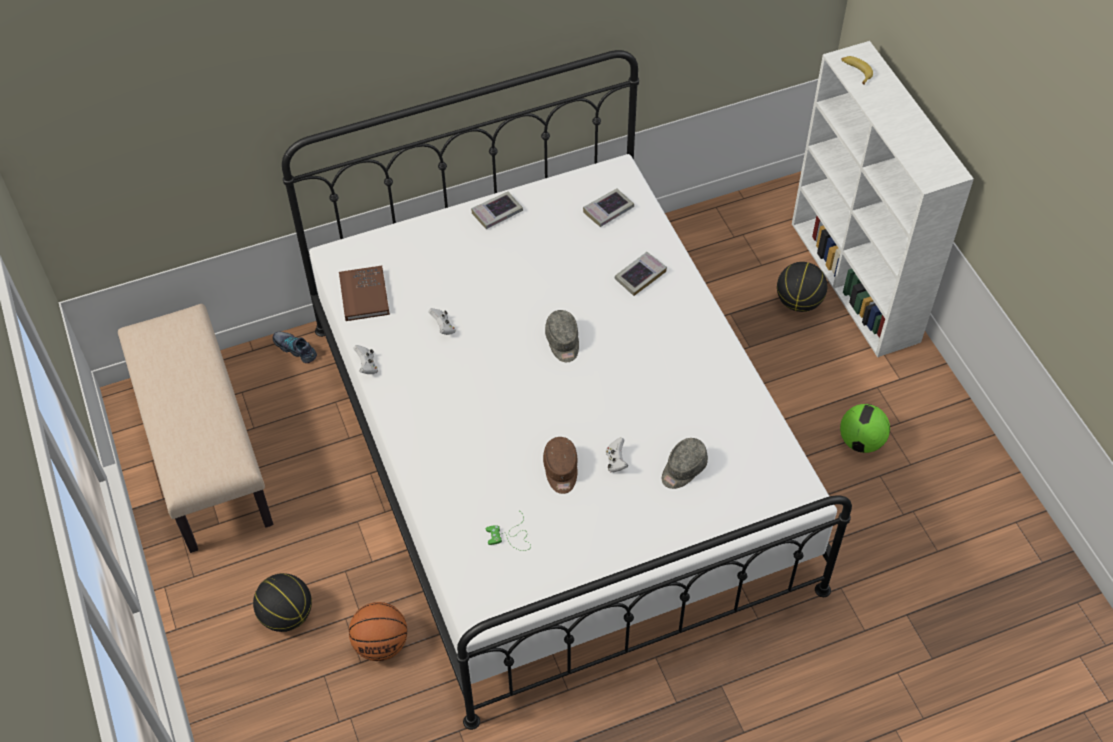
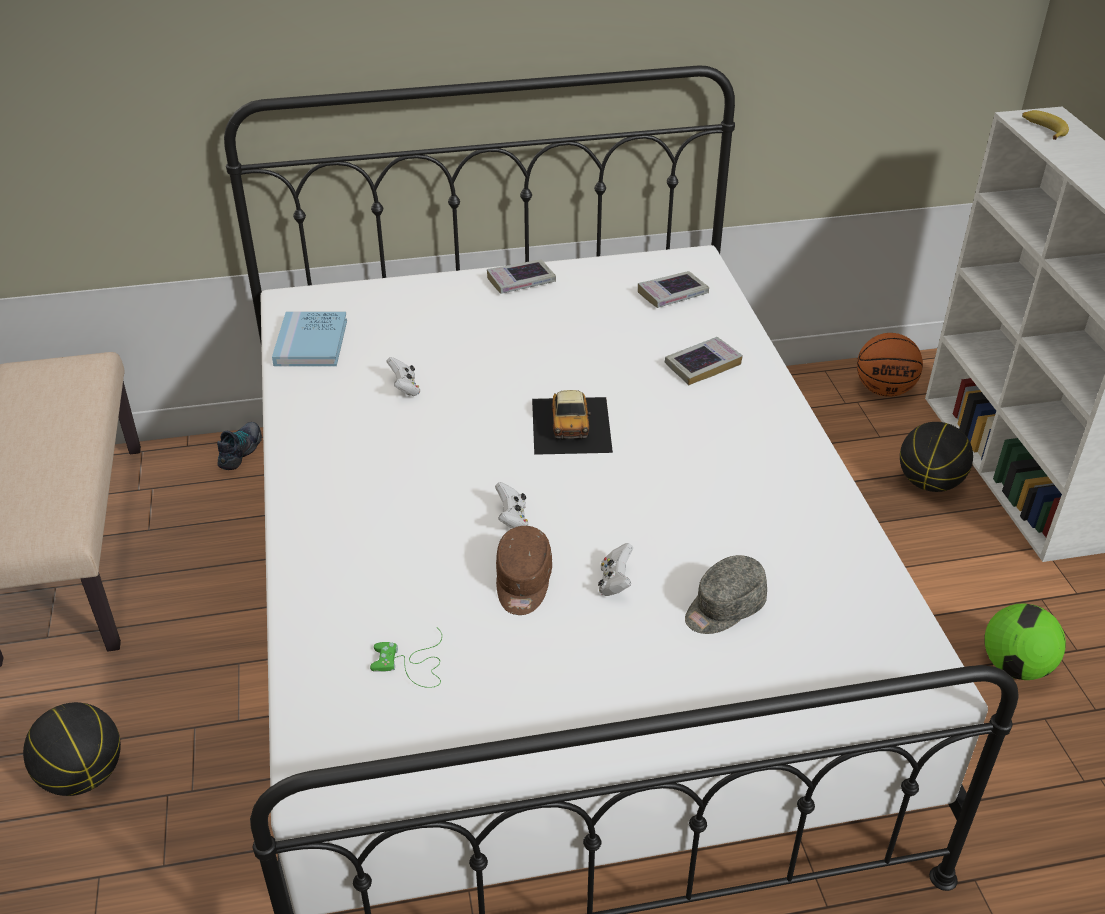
camera: 10 degrees right, 15 degrees down
(295, 349) = (241, 451): shoe -> shoe turned 60 degrees clockwise
(364, 295) = (311, 342): brown book -> blue book
(367, 366) = (280, 417): white game controller -> white game controller (512, 519)
(381, 643) = (205, 842): basketball -> basketball (884, 390)
(563, 342) = (571, 424): grey cap -> toy car

